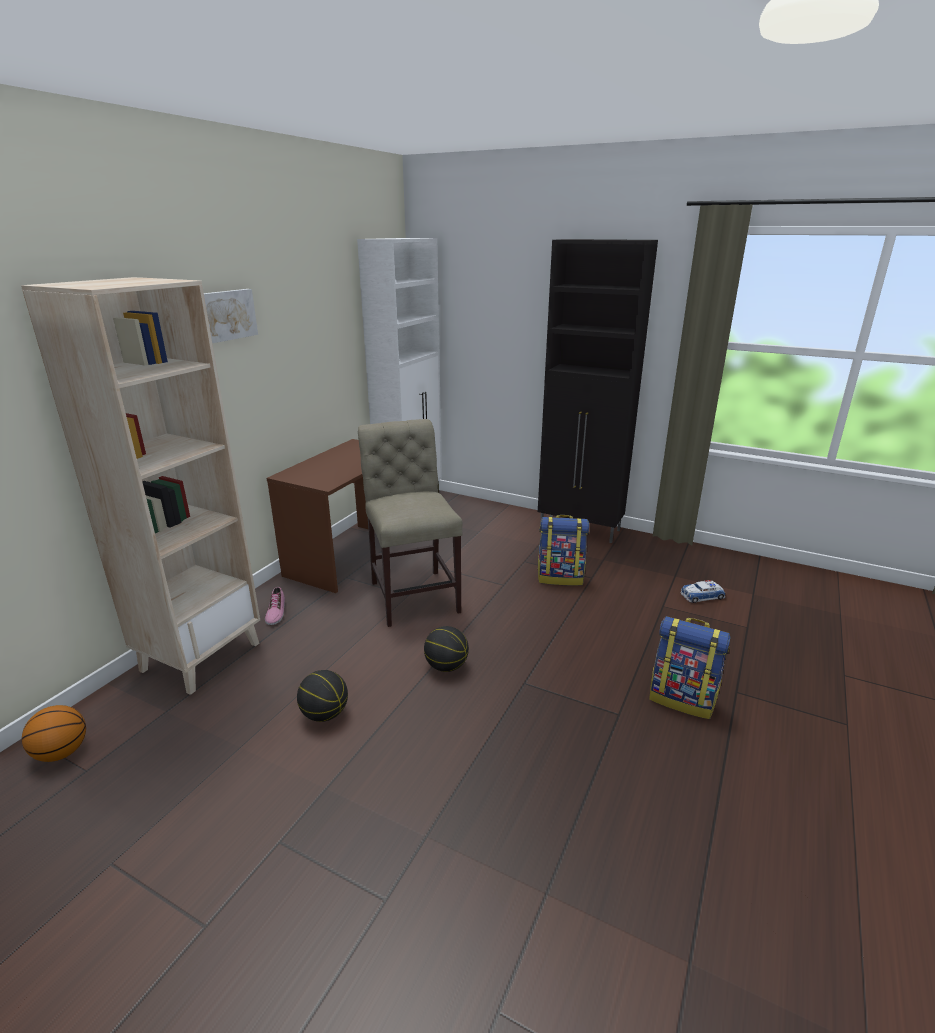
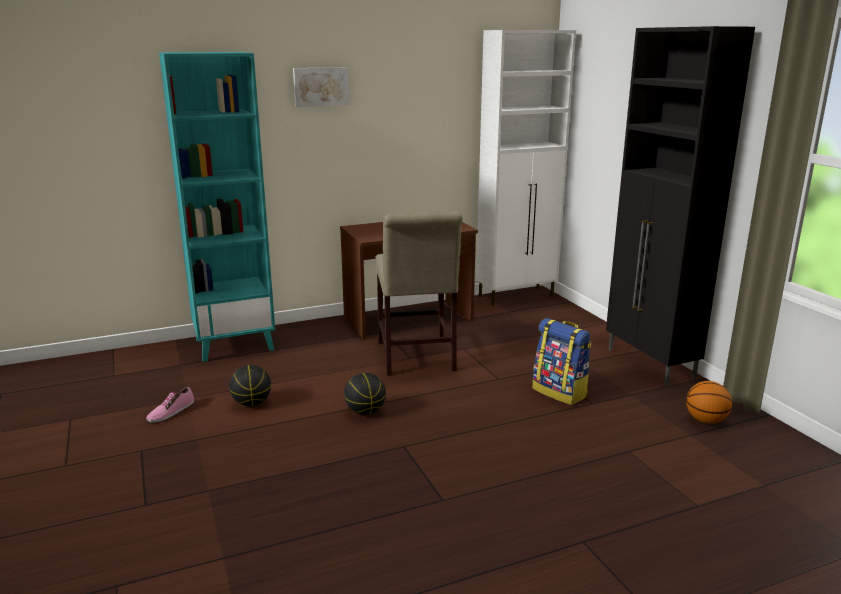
camera: 40 degrees right, 5 degrees down
(62, 753) = (116, 363): basketball -> basketball (706, 421)
(201, 656) = (235, 344): beige bookcase -> turquoise bookcase
(275, 612) = (309, 336): shoe -> shoe (171, 411)
(413, 593) = (416, 358): beige chair -> beige chair turned 150 degrees clockwise
(682, 699) = (518, 519): backpack -> none
(702, 596) = (691, 461): toy car -> none

